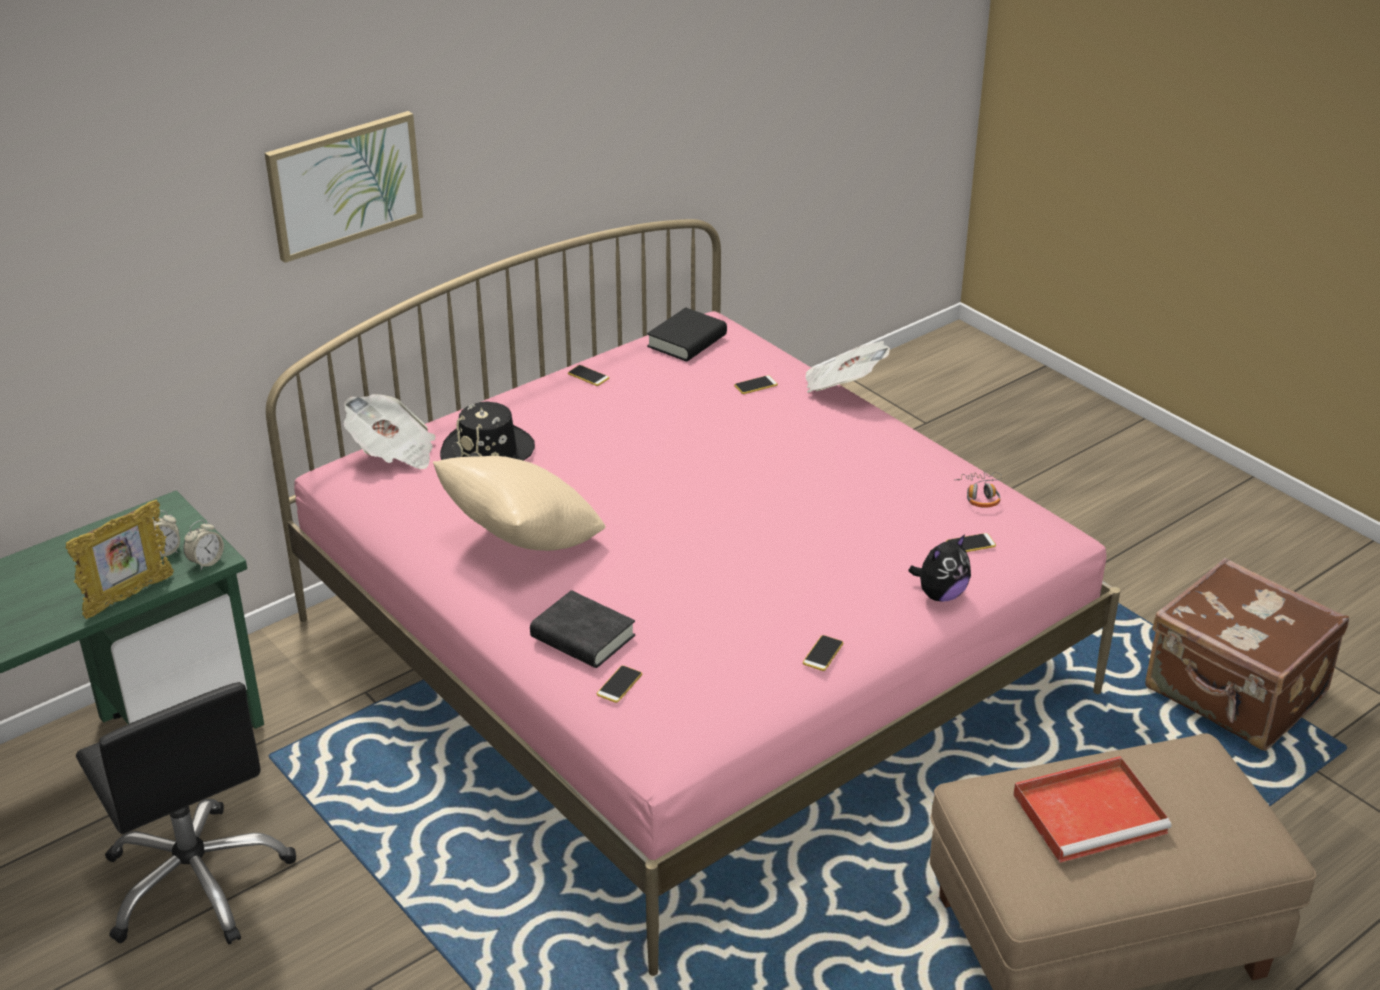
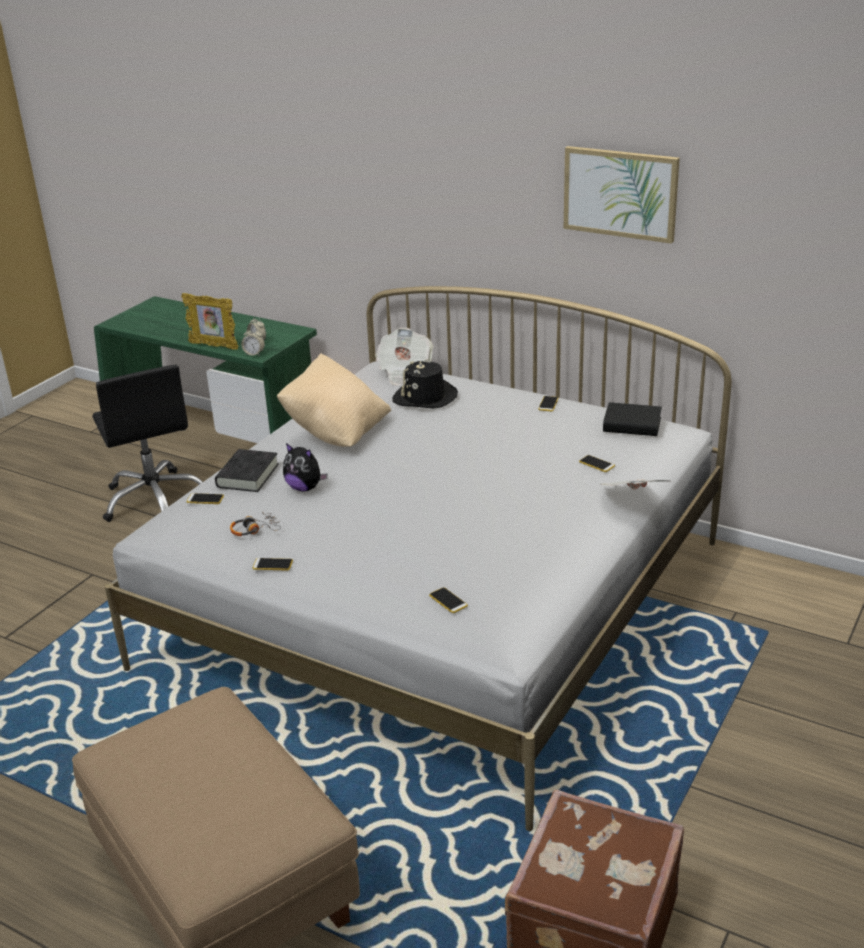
camera: 70 degrees right, 5 degrees down
(196, 880) = (155, 499): black office chair -> black office chair turned 60 degrees counterclockwise
(344, 184) = (434, 189): picture -> picture (620, 193)
(689, 655) = (438, 603): pink bed -> white bed
(940, 594) = (375, 602): plush toy -> plush toy (305, 488)
(981, 495) = (524, 593): headphones -> headphones (255, 530)
(1091, 812) = (199, 759): red tray -> none

